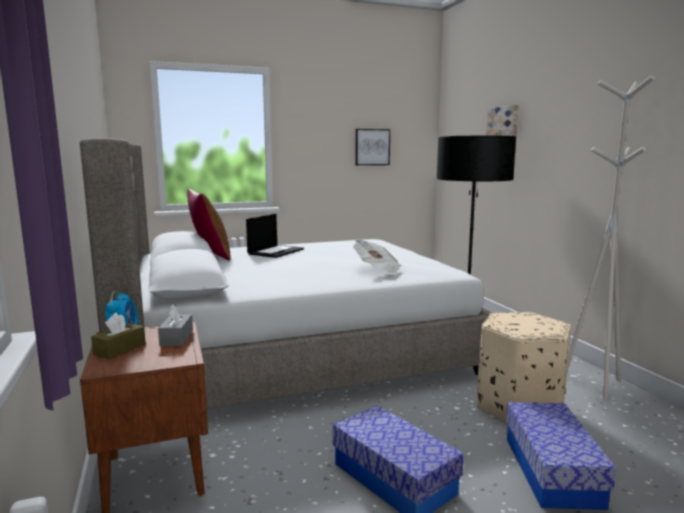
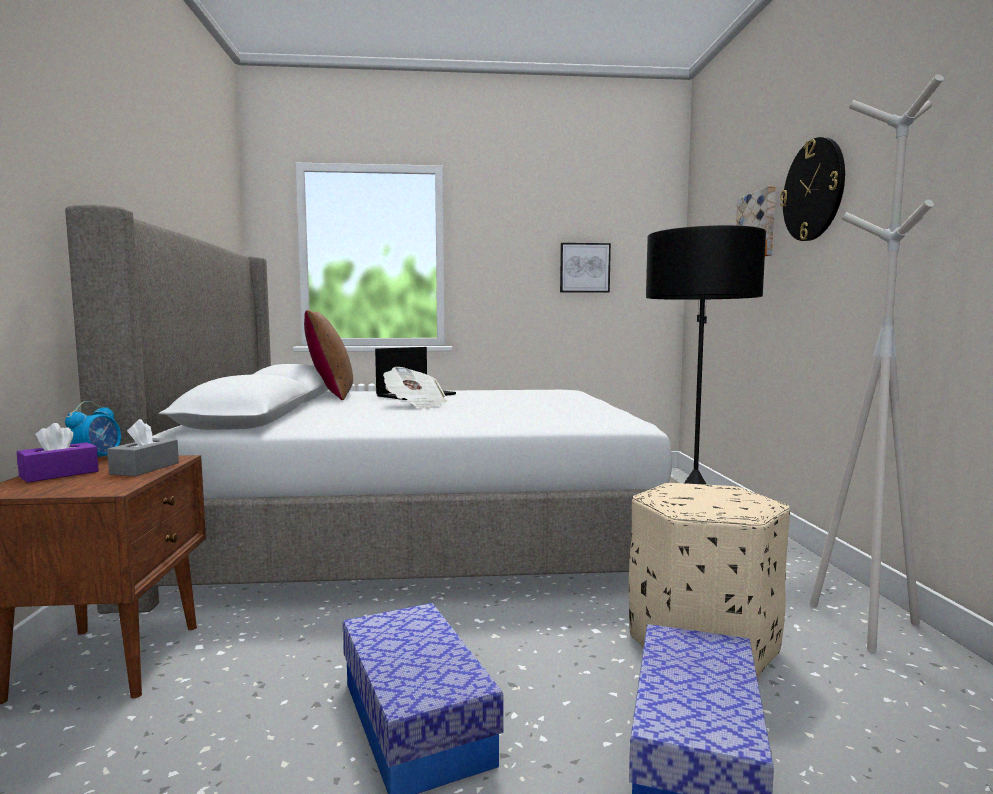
camera: 15 degrees right, 5 degrees down
(120, 349) = (59, 474): brown tissue box -> purple tissue box
(377, 270) = (514, 414): newspaper -> newspaper (415, 405)
(548, 114) = (813, 190): none -> wall clock

